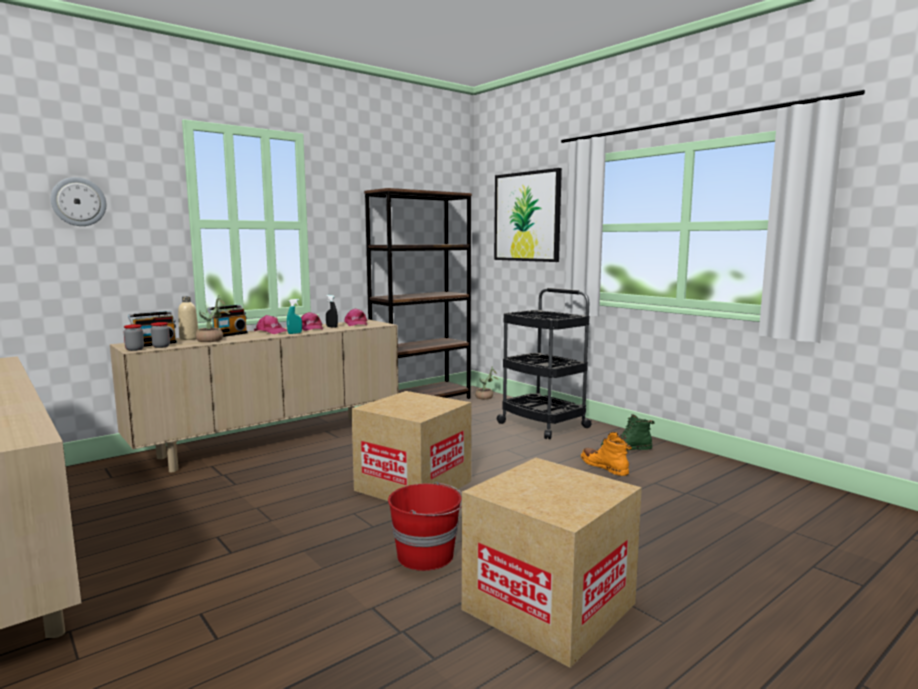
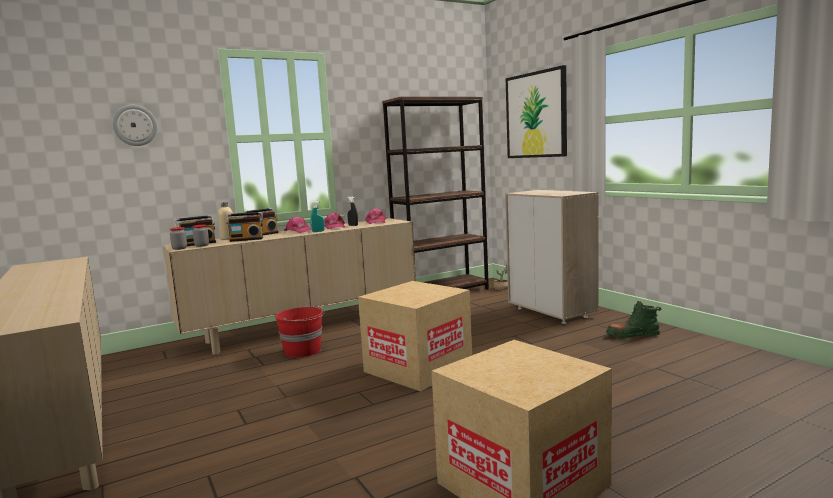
camera: 10 degrees right, 0 degrees up
(213, 340) = (247, 239): potted plant -> radio
(426, 555) = (416, 431): red bucket -> red bucket (303, 351)
(542, 425) = (552, 313): black cart -> beige cabinet
(604, 467) = (606, 352): orange boot -> none

